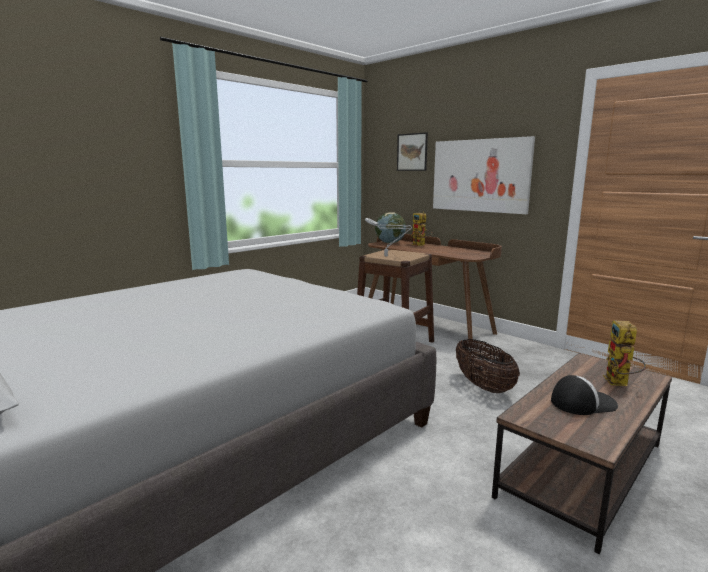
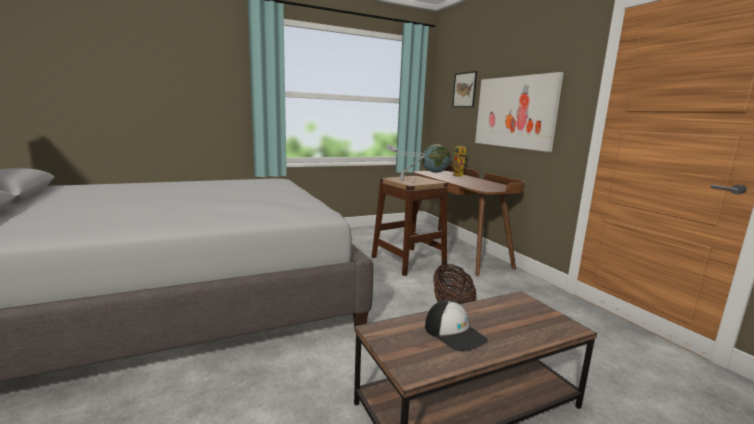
camera: 20 degrees right, 0 degrees up
(582, 402) = (455, 333): cap -> cap turned 45 degrees clockwise
(620, 383) = (523, 326): toy robot -> none

